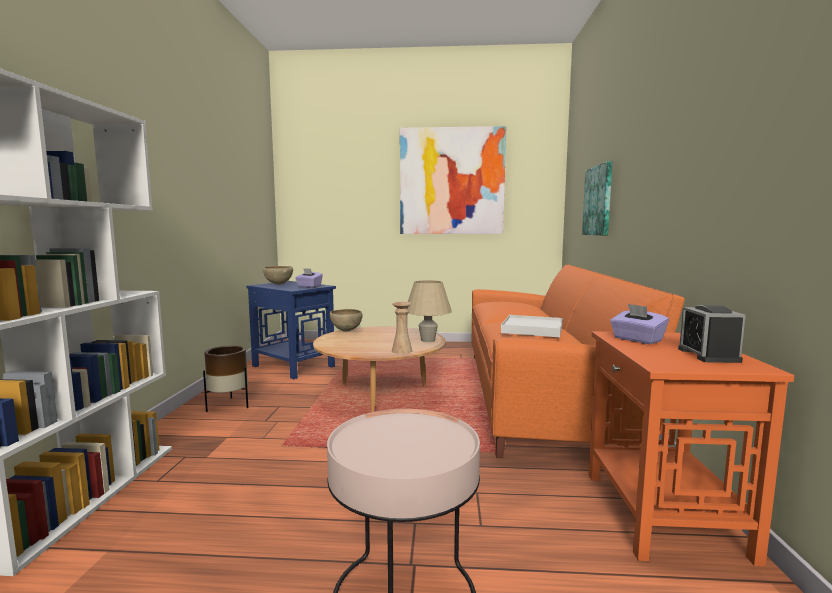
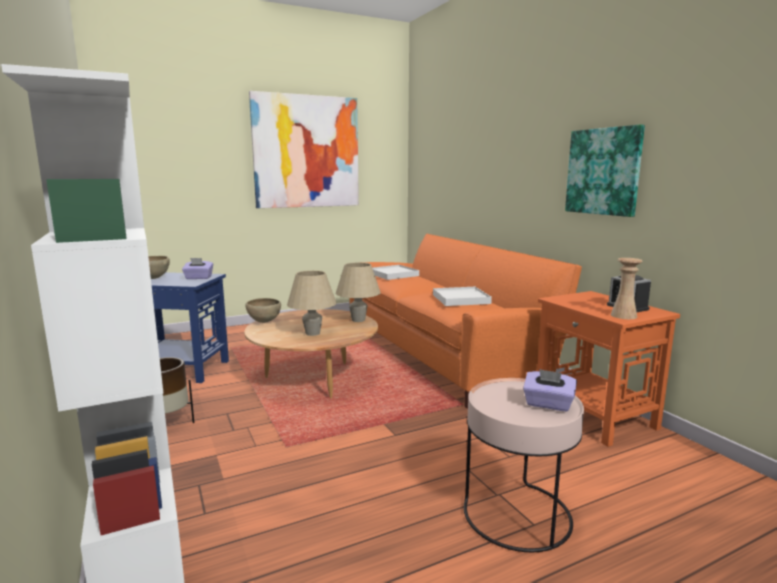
camera: 30 degrees left, 5 degrees up
(368, 345) = (312, 333): none -> beige table lamp
(402, 351) = (354, 334): beige vase -> beige vase (623, 315)
(505, 303) = (393, 274): none -> white tray
(598, 200) = (464, 180): picture -> picture (603, 171)
(637, 340) = (575, 301): purple tissue box -> purple tissue box (548, 404)

